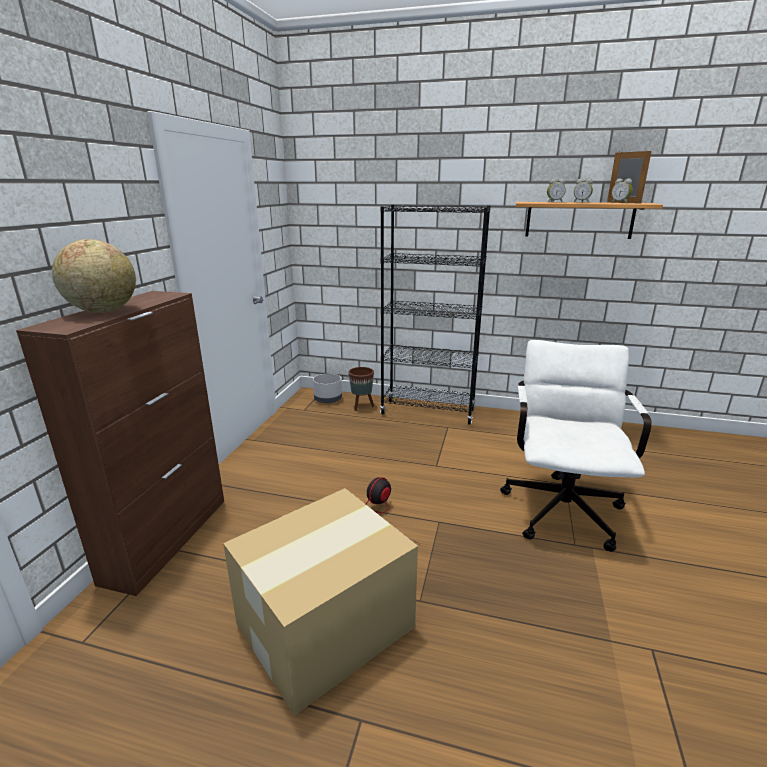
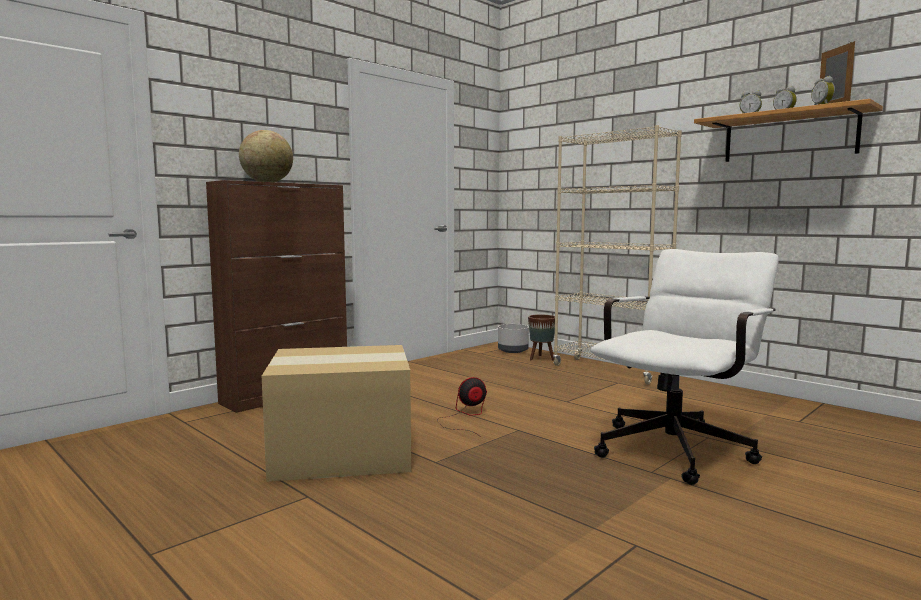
camera: 30 degrees right, 15 degrees down
(428, 412) = (610, 371): black bookcase -> beige bookcase

